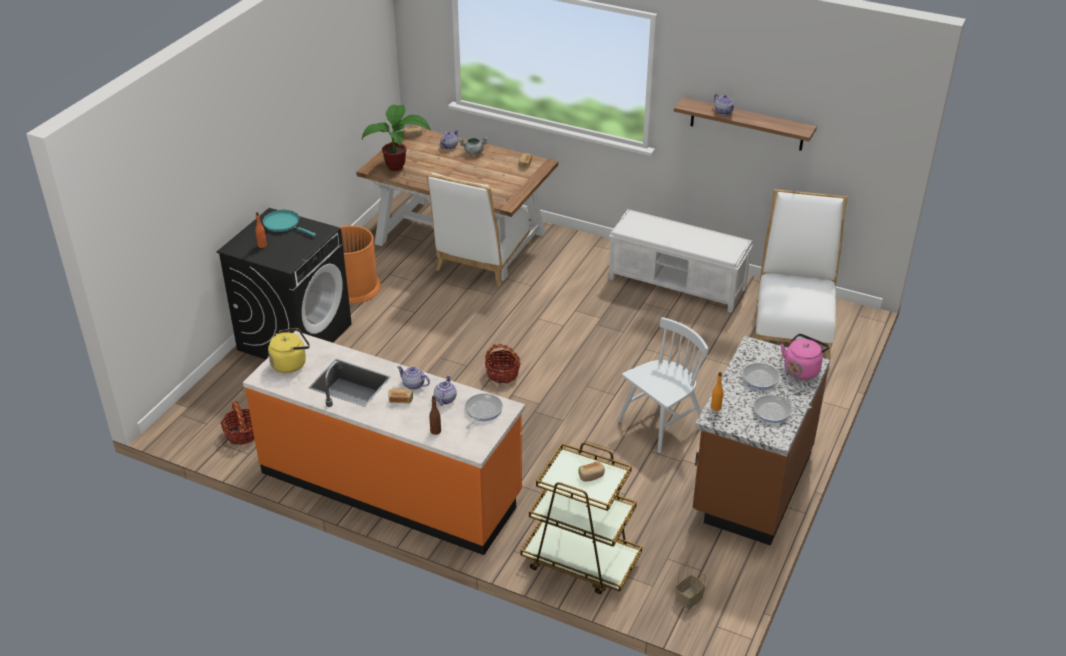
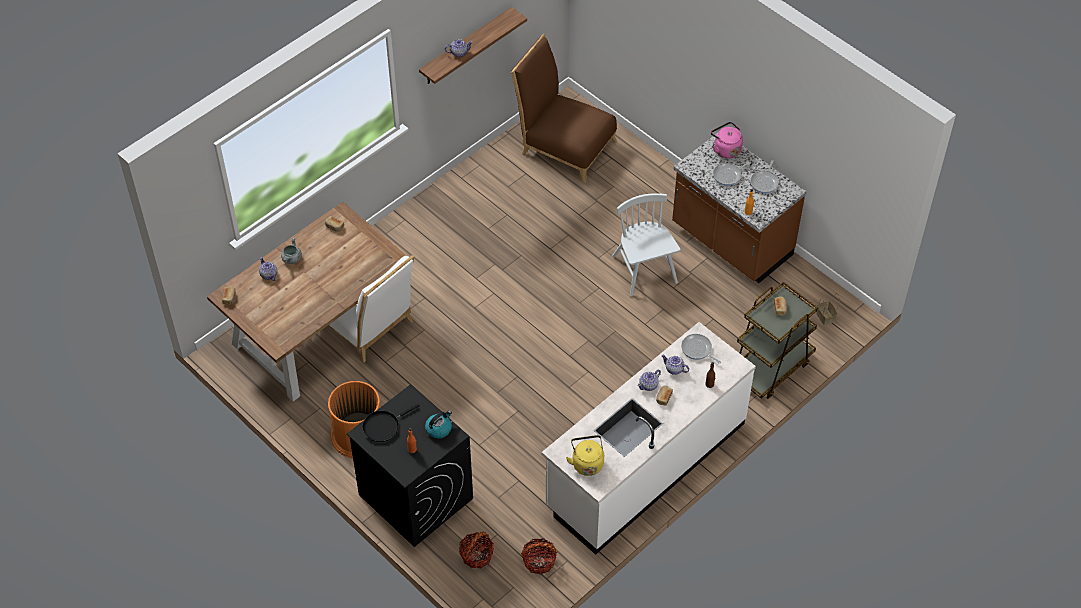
camera: 70 degrees left, 15 degrees up
(284, 224) = (383, 426): turquoise frying pan -> black frying pan
(292, 254) = (439, 429): none -> kettle
(391, 484) = (645, 465): orange counter -> white counter
(398, 167) = (286, 324): potted plant -> none
(502, 374) = (539, 354): basket -> basket (476, 555)
(677, 284) = (473, 196): white bench -> none
(792, 325) = (563, 145): white chair -> brown chair

